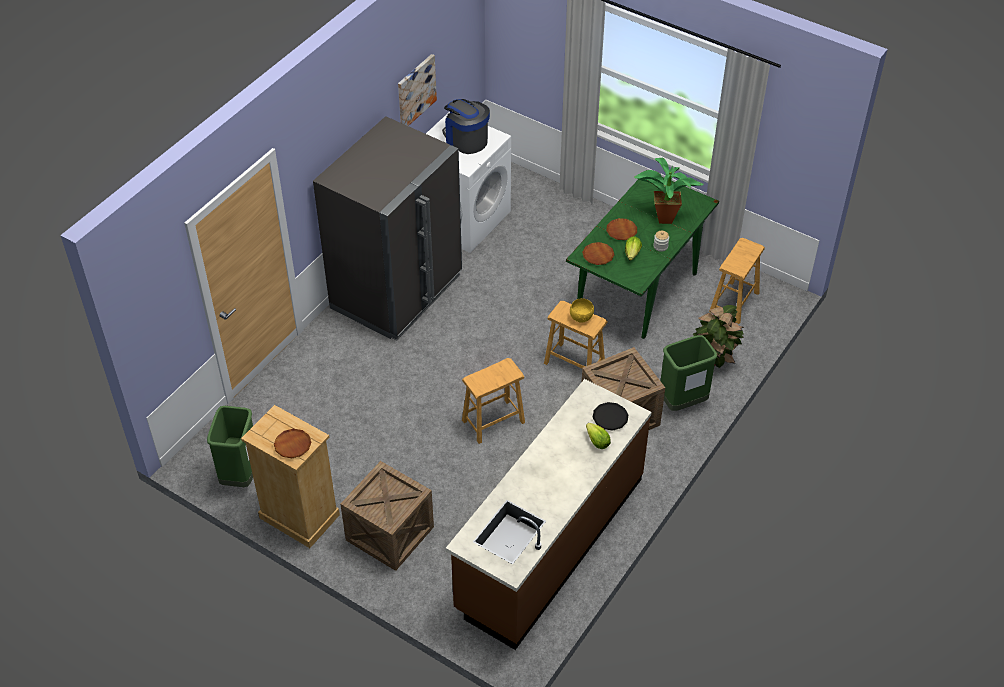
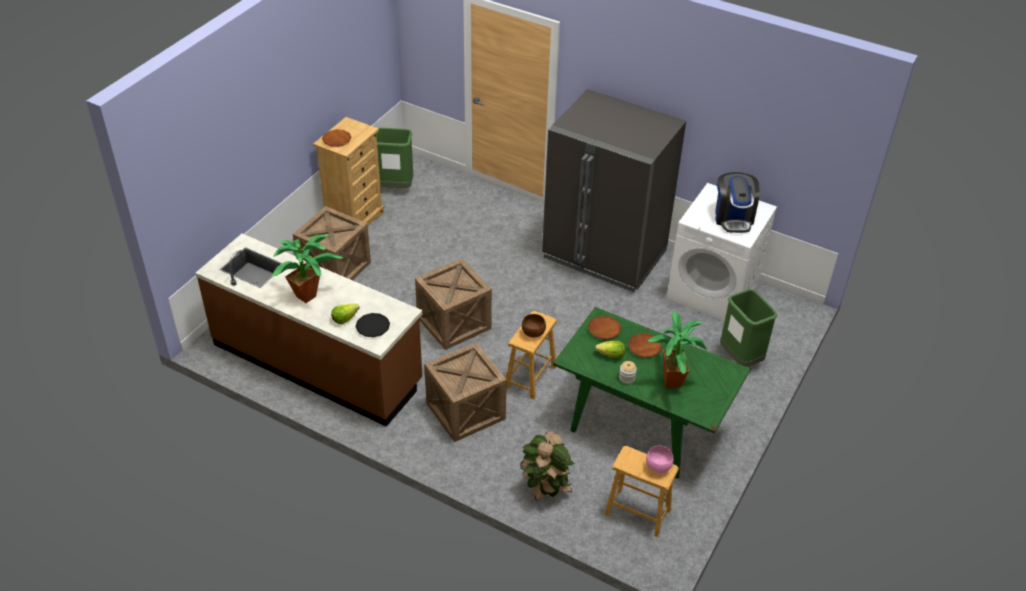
camera: 85 degrees right, 5 degrees down
(415, 91) = (736, 141): picture -> none
(466, 140) = (733, 218): coffee machine -> coffee machine turned 135 degrees clockwise
(493, 421) = (454, 323): brown stool -> crate
(560, 473) = (310, 295): none -> potted plant
(581, 317) = (533, 333): yellow bowl -> brown bowl
(682, 402) = (485, 461): green trash can -> green trash can (740, 358)
(742, 249) = (658, 466): none -> pink bowl

